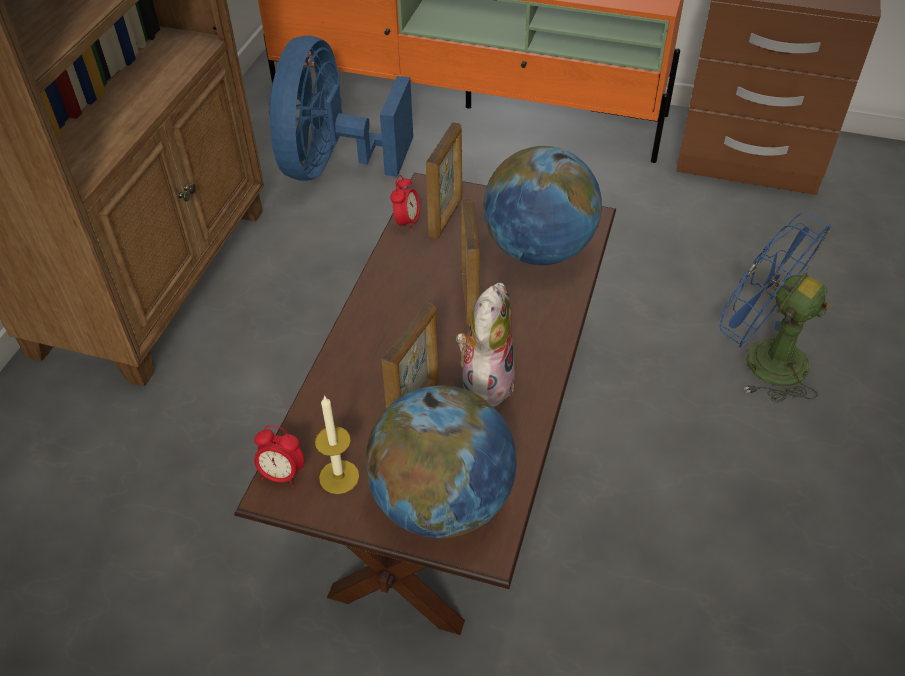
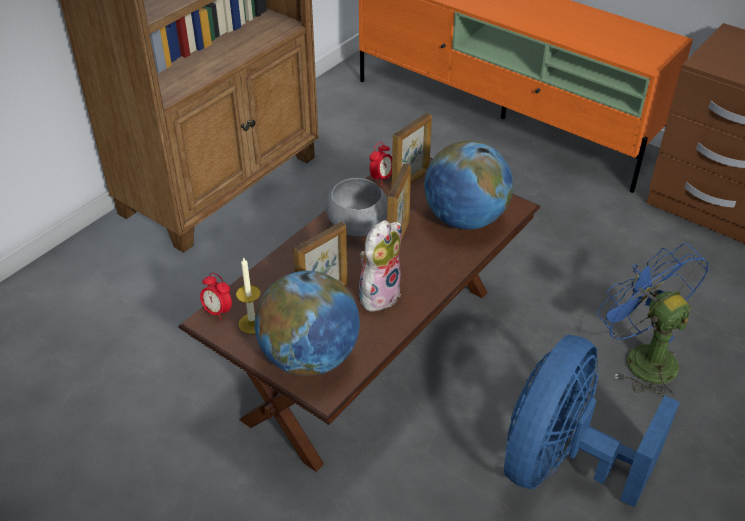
camera: 20 degrees right, 5 degrees down
(333, 165) = (380, 137): blue fan -> blue fan (562, 463)
(409, 296) = (357, 226): none -> grey bowl

